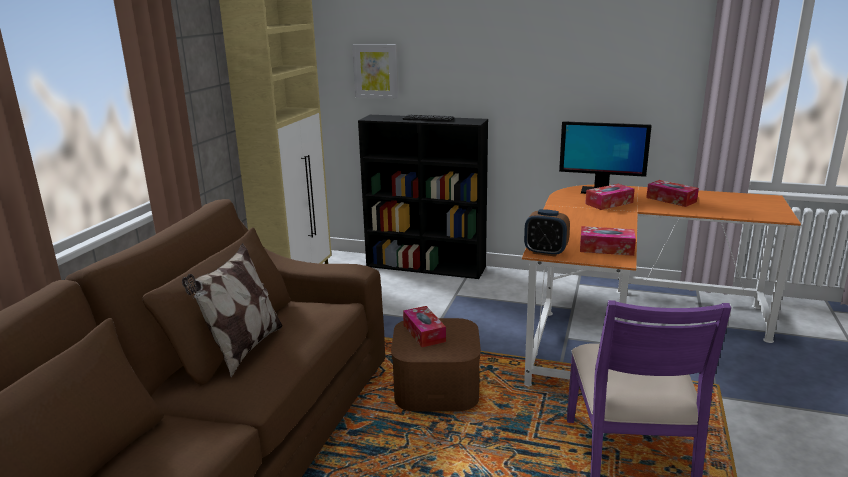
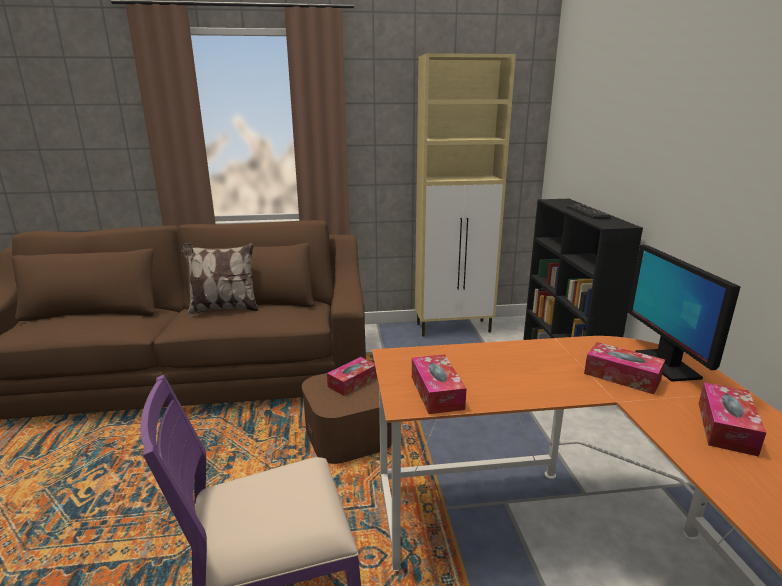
camera: 65 degrees right, 0 degrees up
(376, 71) = (580, 153): picture -> none
(545, 252) = (394, 358): alarm clock -> none

